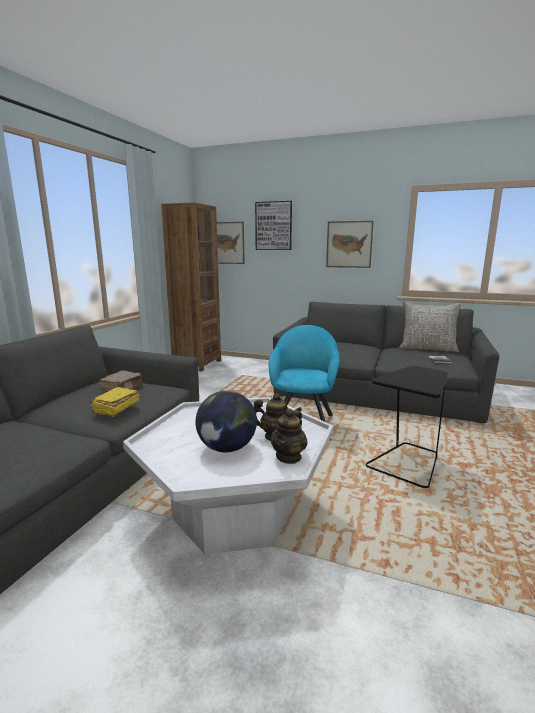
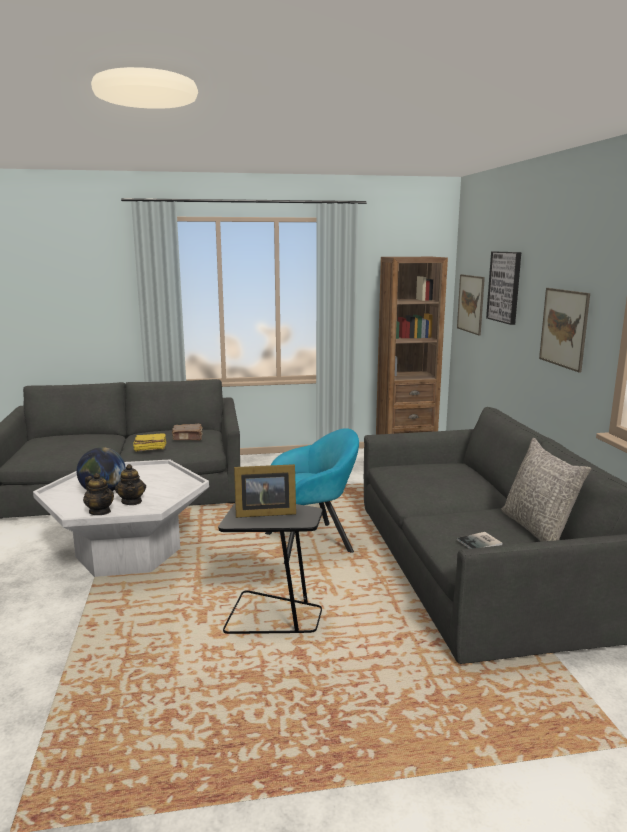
camera: 60 degrees right, 0 degrees up
(289, 457) = (100, 511): teapot -> teapot turned 135 degrees counterclockwise
(413, 378) = (263, 512): none -> picture frame

